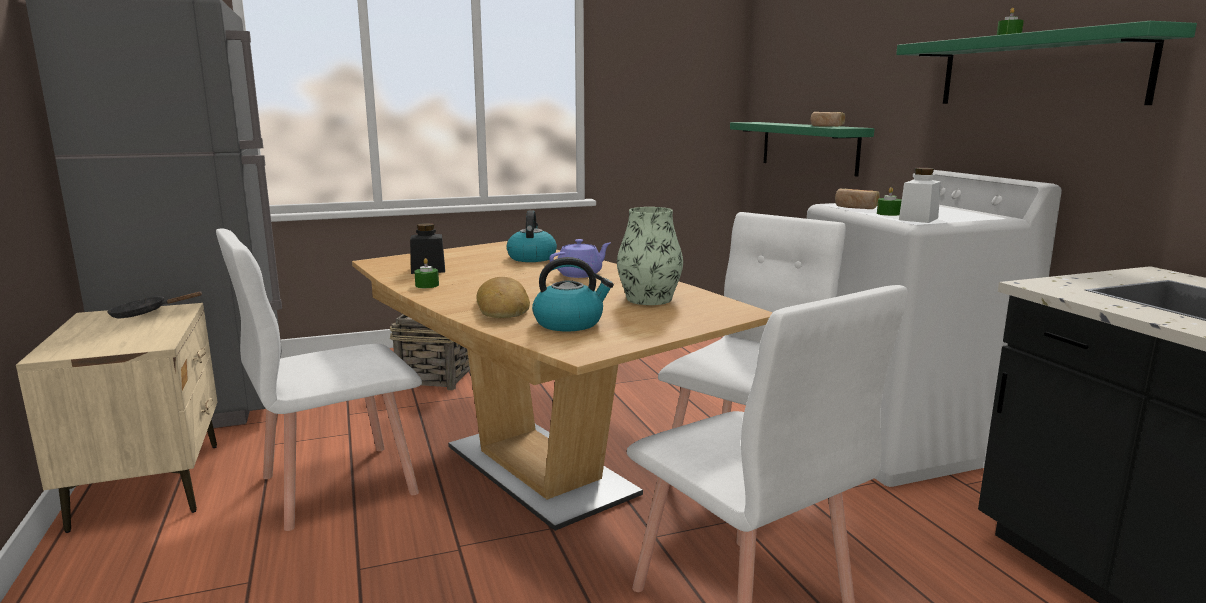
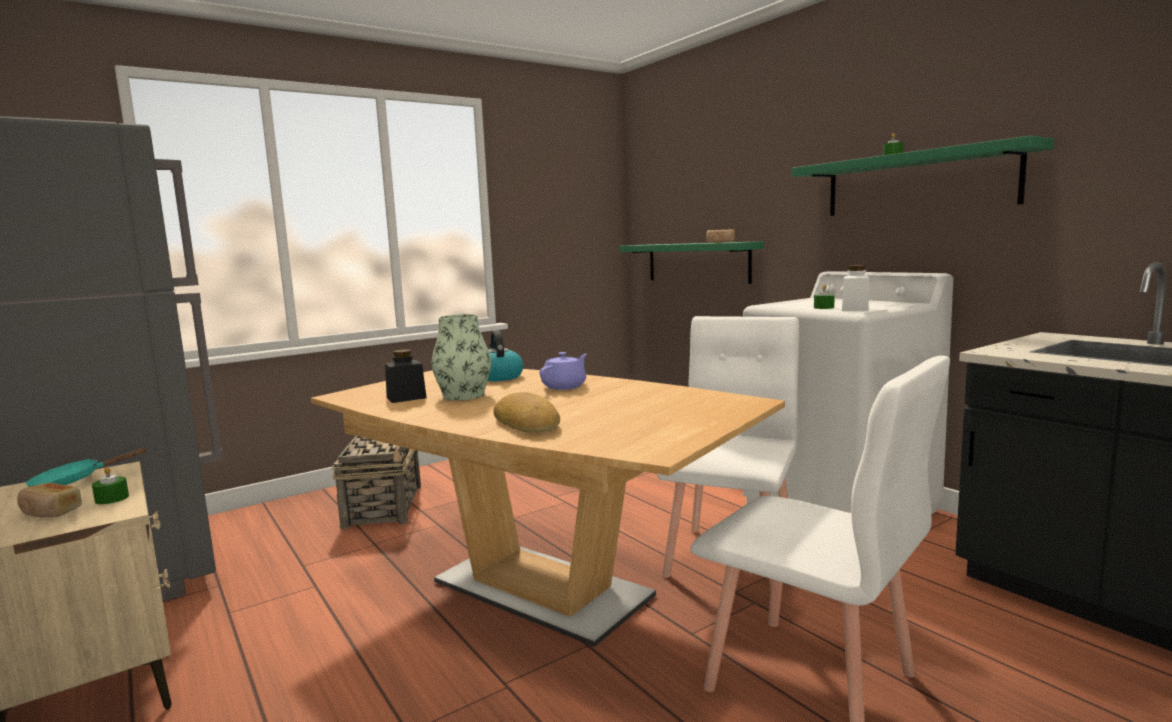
camera: 15 degrees left, 5 degrees down
(145, 314) = (74, 481): black frying pan -> turquoise frying pan
(337, 485) = (331, 644): white chair -> none
(427, 285) = (422, 411): green candle -> green candle (112, 499)
(569, 323) = (611, 429): kettle -> none
(649, 299) = (657, 400): vase -> vase (463, 395)
(856, 207) = (788, 305): bread -> bread (50, 512)

